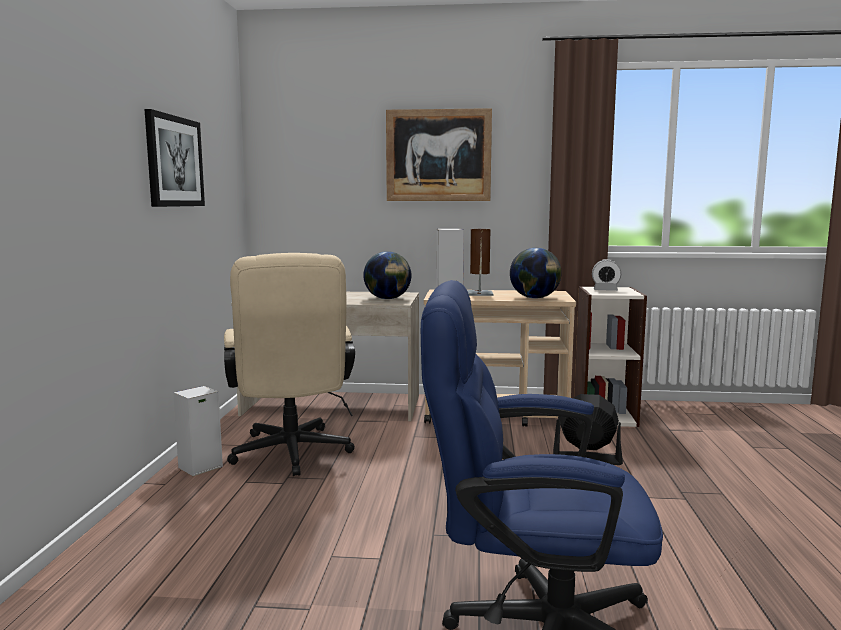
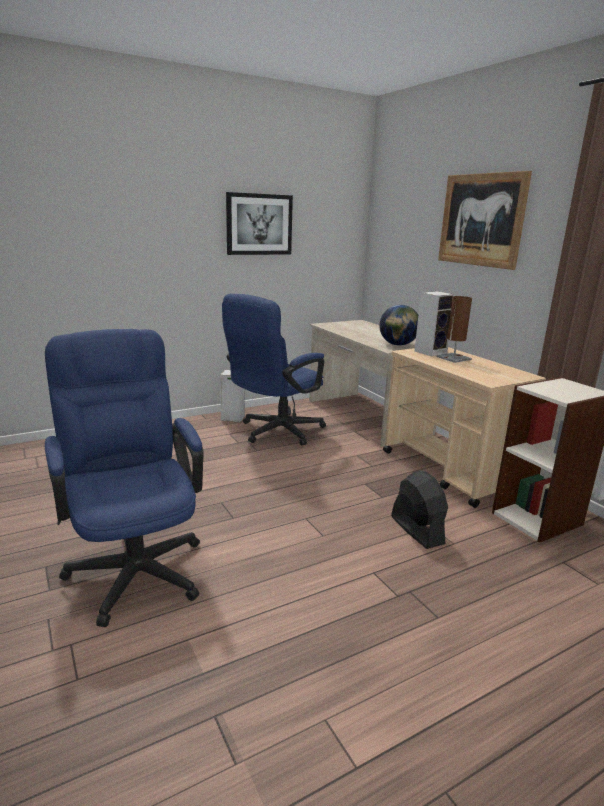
camera: 55 degrees right, 10 degrees up
(291, 456) = (275, 432): beige office chair -> blue office chair
(535, 298) = (474, 374): globe -> none
(605, 290) = (559, 387): alarm clock -> none

